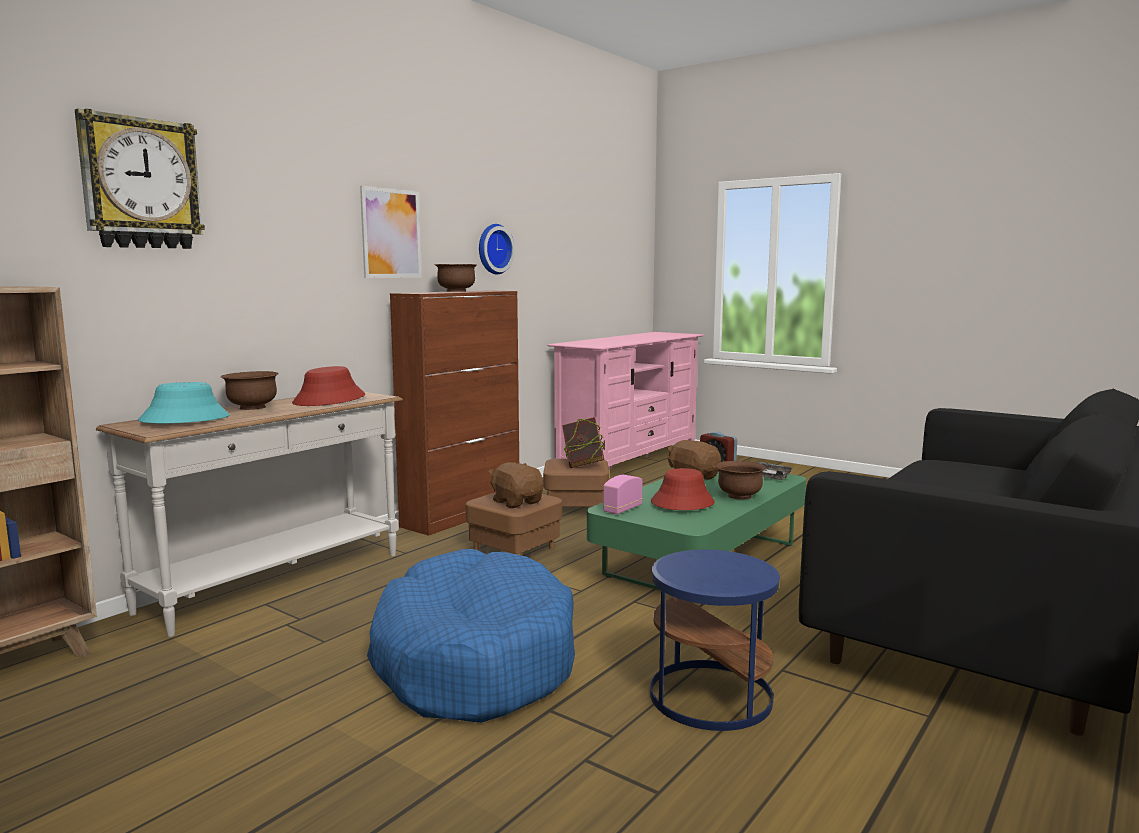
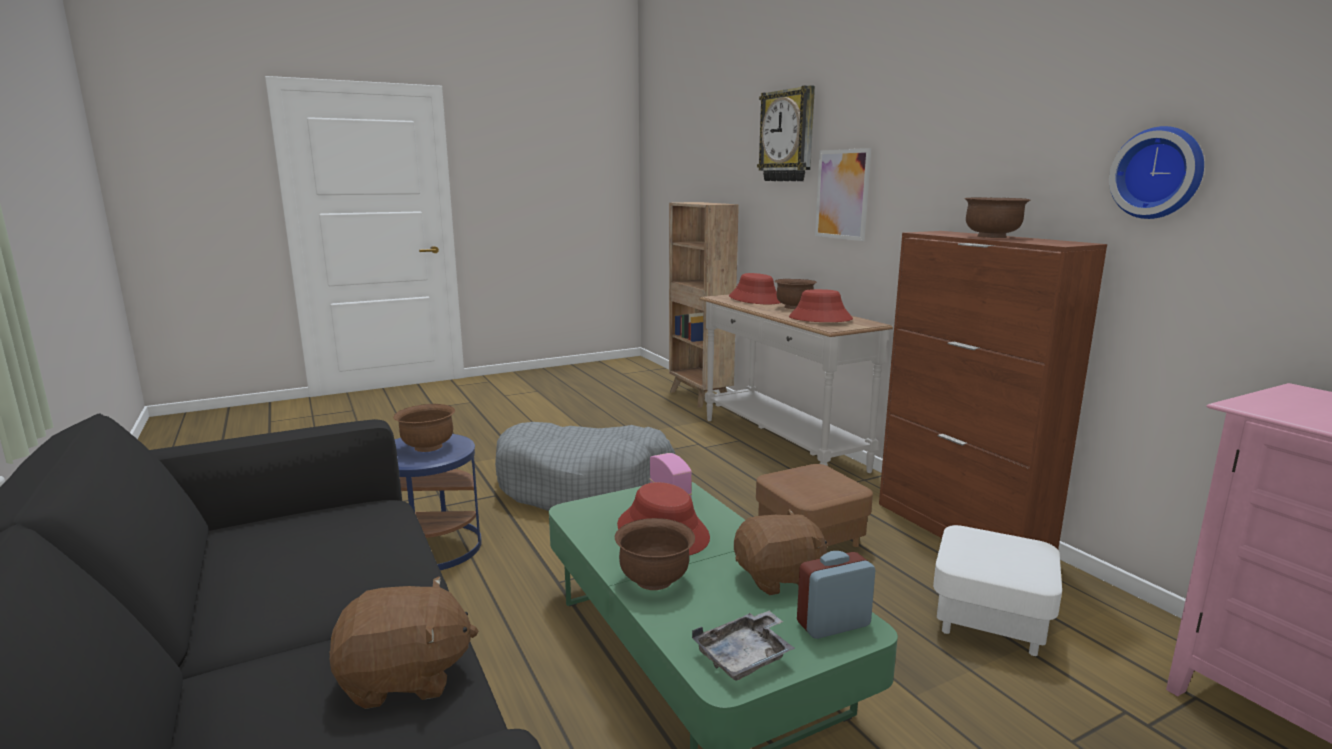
camera: 115 degrees right, 5 degrees up
(185, 419) = (755, 299): turquoise hat -> red hat
(391, 233) = (968, 158): picture -> picture (842, 194)
(473, 660) = (584, 485): blue dog bed -> grey dog bed
(517, 502) = (796, 480): brown plush toy -> brown plush toy (405, 678)
(576, 507) = (989, 621): brown ottoman -> white ottoman
(583, 465) = (992, 556): book -> none
(709, 567) = (427, 447): none -> brown bowl

